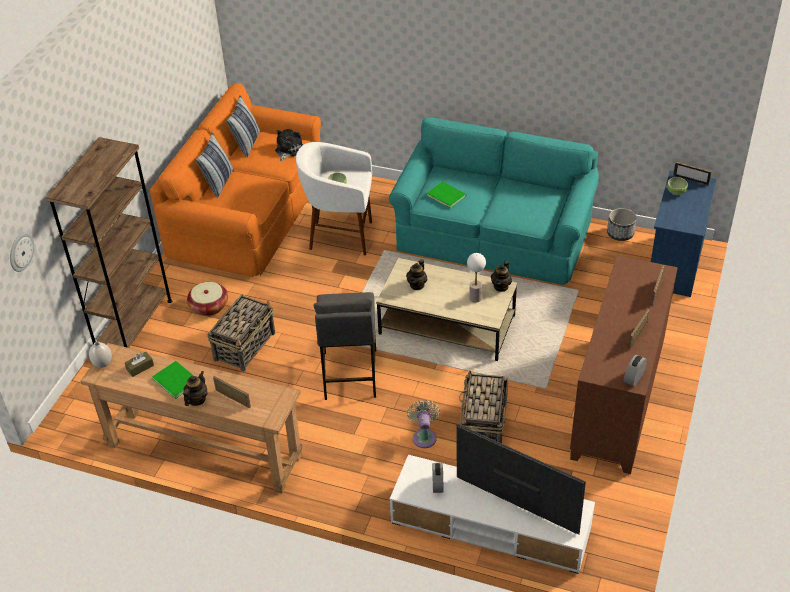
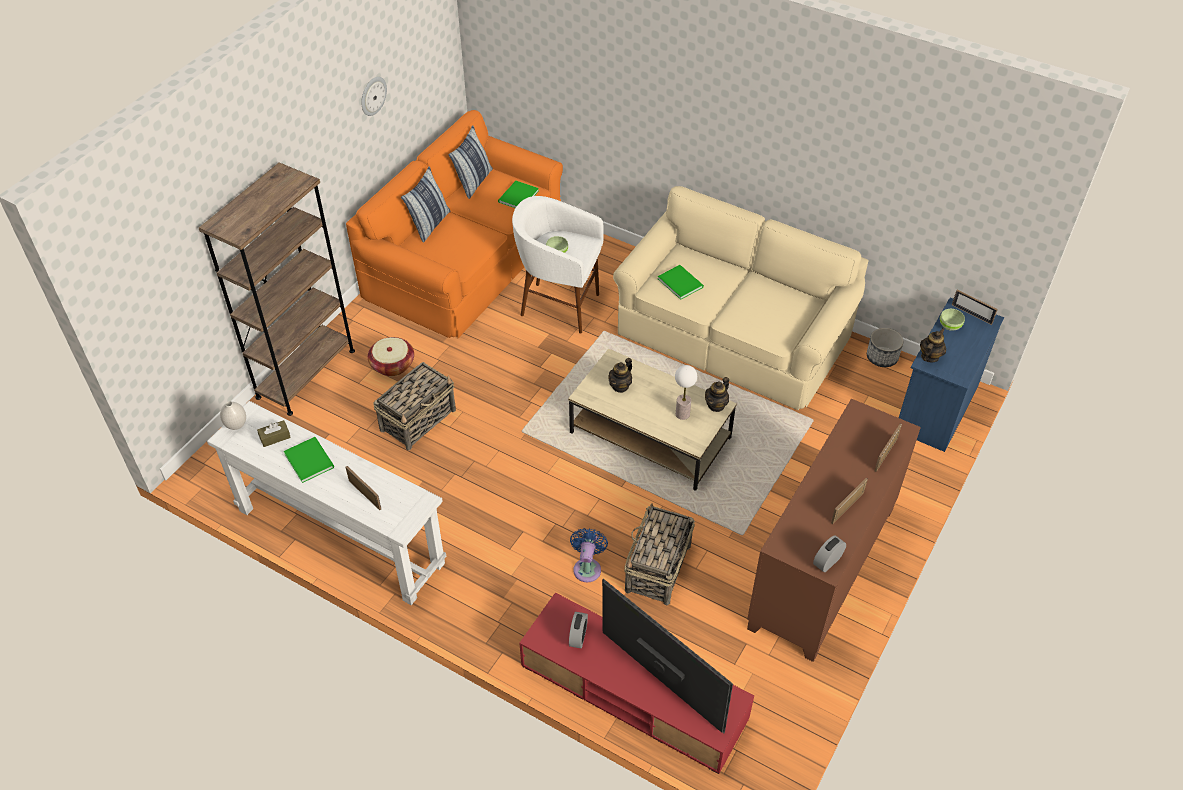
camera: 10 degrees right, 5 degrees up
(20, 251) = (160, 286): wall clock -> wall clock (373, 95)
(196, 399) = (325, 488): teapot -> teapot (929, 356)
(204, 450) = (340, 536): brown console table -> white console table
(288, 149) = (517, 197): plush toy -> green book
(349, 374) = (524, 475): grey stool -> none
(424, 436) = (587, 567): beige fan -> blue fan
(490, 525) = (633, 692): white tv stand -> red tv stand
(494, 235) = (734, 334): turquoise sofa -> beige sofa

